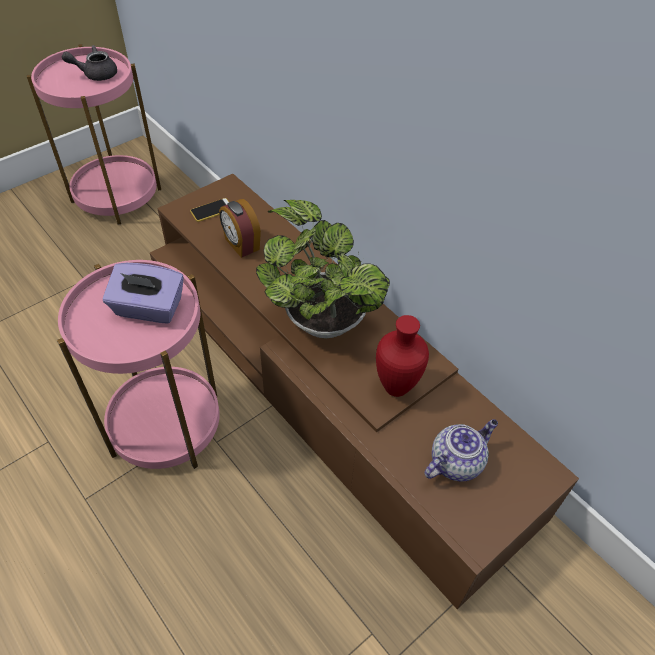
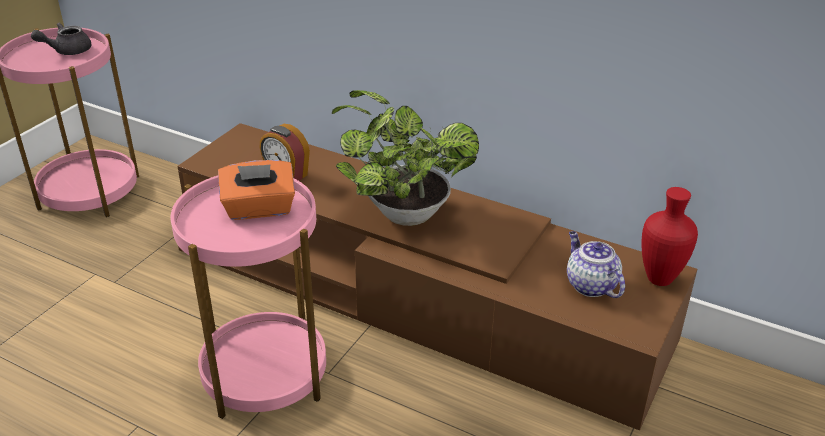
camera: 20 degrees left, 15 degrees down
(148, 308) = (259, 209): purple tissue box -> orange tissue box
(212, 210) = (237, 155): phone -> none
(397, 388) = (506, 245): red vase -> red vase (661, 279)
(456, 461) = (590, 285): teapot -> teapot turned 60 degrees counterclockwise

